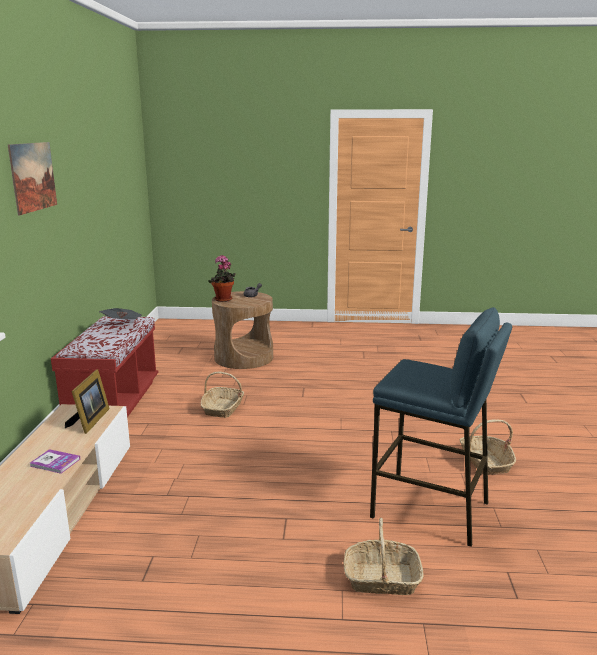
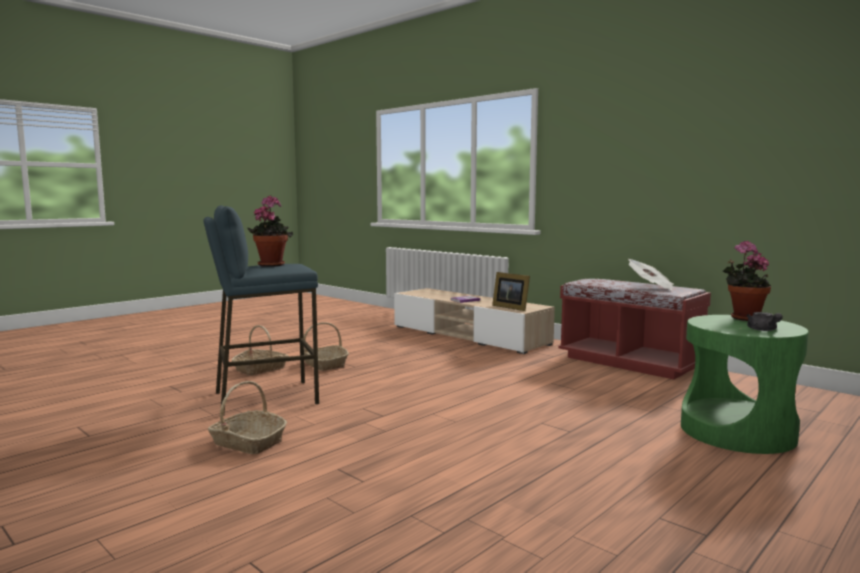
camera: 130 degrees right, 10 degrees down
(33, 177) = (621, 125): picture -> none
(223, 408) = (560, 388): basket -> basket (324, 364)
(244, 357) = (737, 432): brown side table -> green side table
(425, 378) = (272, 264): none -> potted plant

